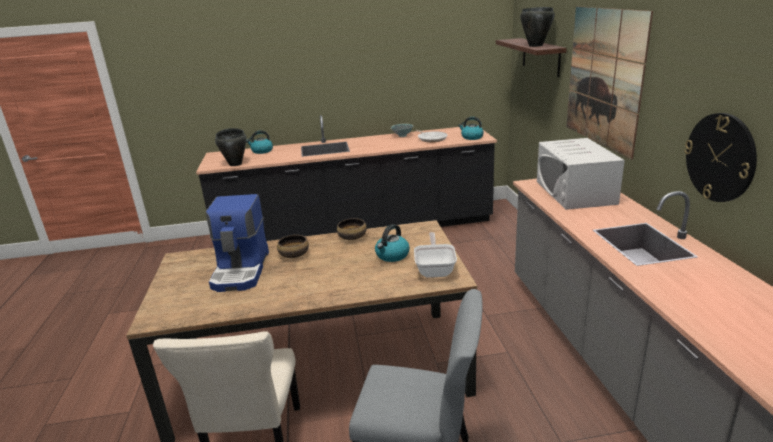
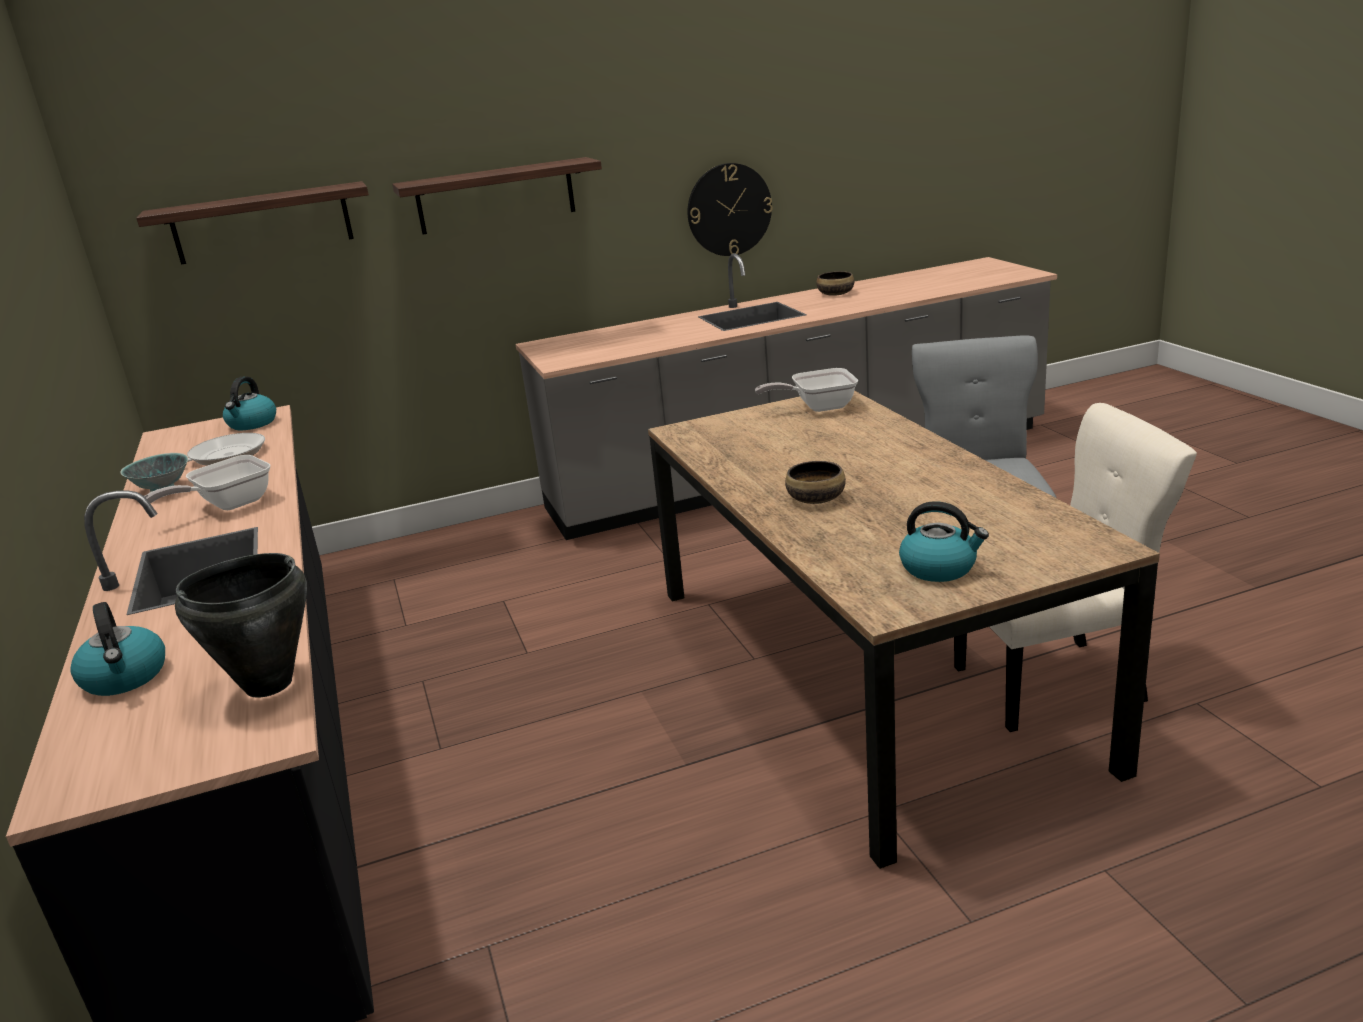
camera: 100 degrees left, 0 degrees up
(242, 270) = (897, 525): coffee machine -> none
(352, 237) = (731, 470): bowl -> bowl (836, 294)
(376, 145) = (228, 505): none -> frying pan
(392, 255) = (788, 434): kettle -> kettle (939, 568)
(535, 45) = (305, 191): black cooking pot -> none
(575, 192) = (599, 343): white microwave -> none
(604, 78) = (496, 196): picture -> shelf

